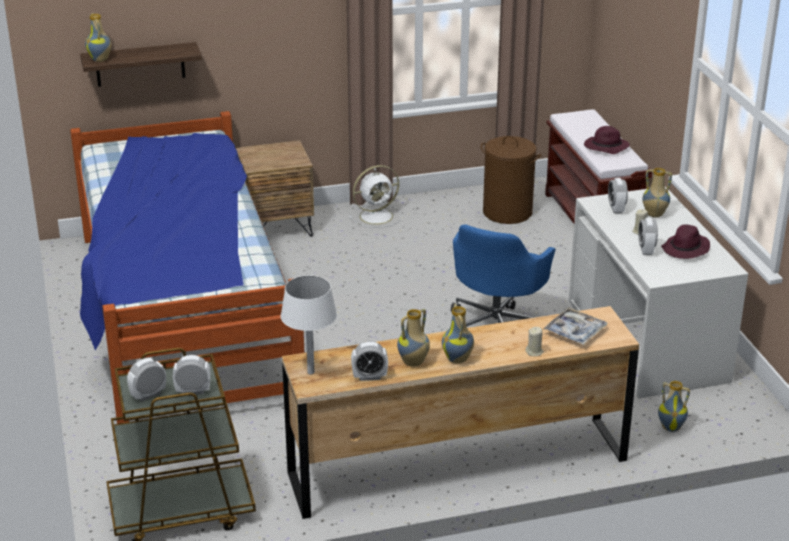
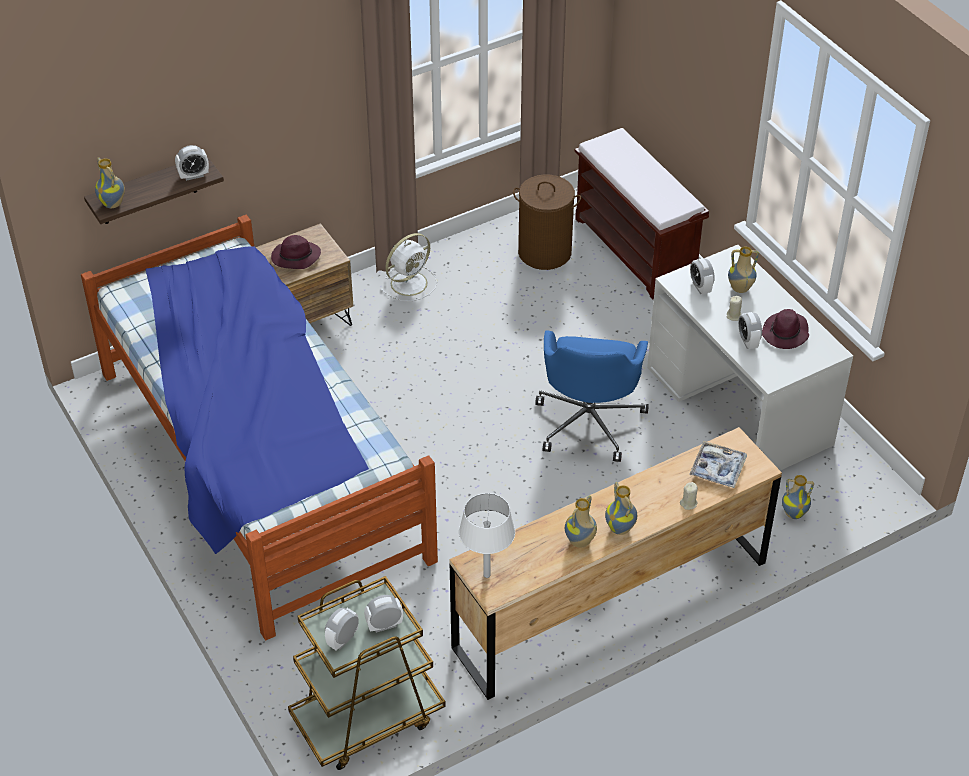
camera: 15 degrees left, 15 degrees up
(369, 377) = (545, 569): alarm clock -> alarm clock (193, 175)
(605, 147) = (653, 187): purple hat -> purple hat (295, 258)

